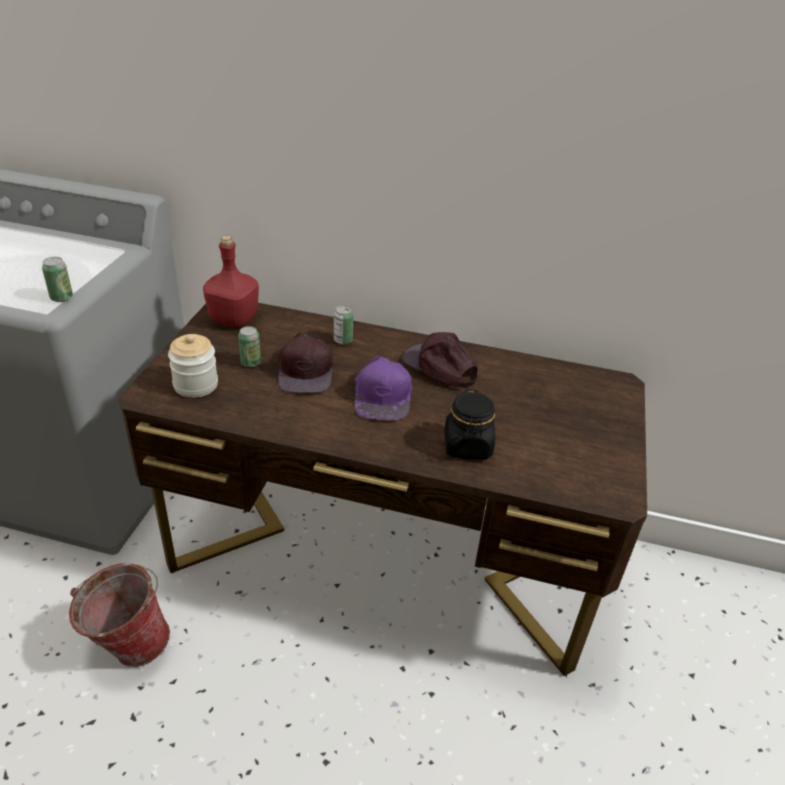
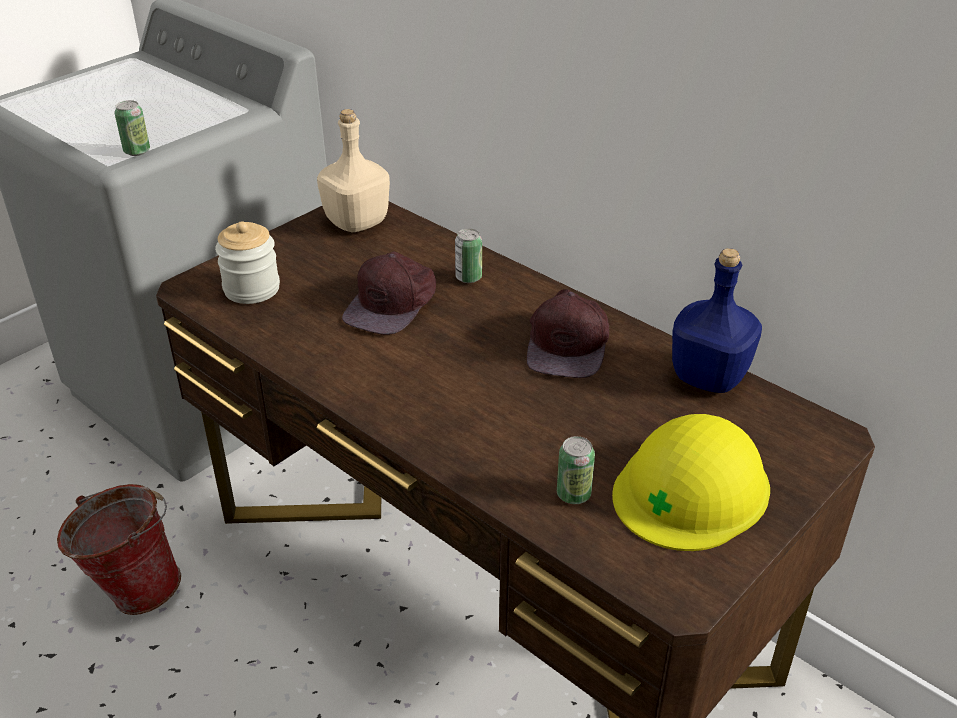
camera: 30 degrees right, 0 degrees up
(232, 319) = (356, 222): red bottle -> beige bottle
(250, 362) = (334, 278): can -> can (573, 494)
(384, 394) = (463, 359): purple cap -> none
(440, 367) = (569, 343): brown cap -> brown cap turned 150 degrees counterclockwise
(467, 446) = (518, 455): black jar -> none
(532, 367) = (707, 376): none -> blue bottle
(576, 436) = (691, 489): none -> yellow hard hat

